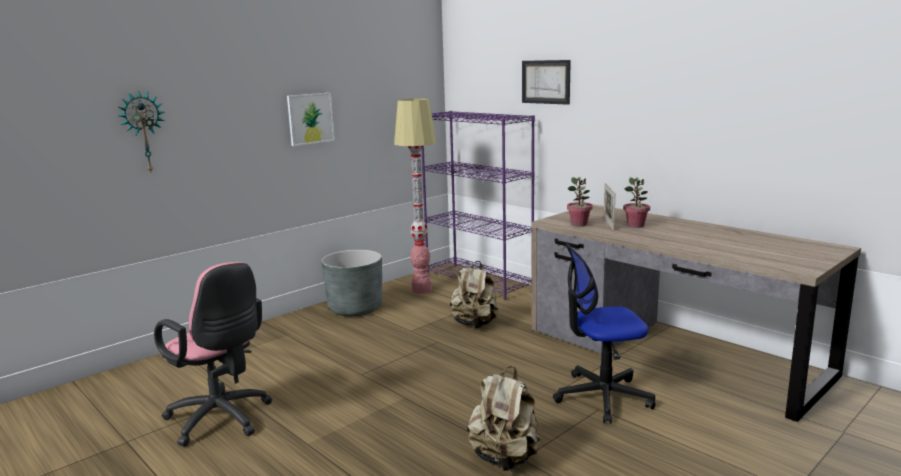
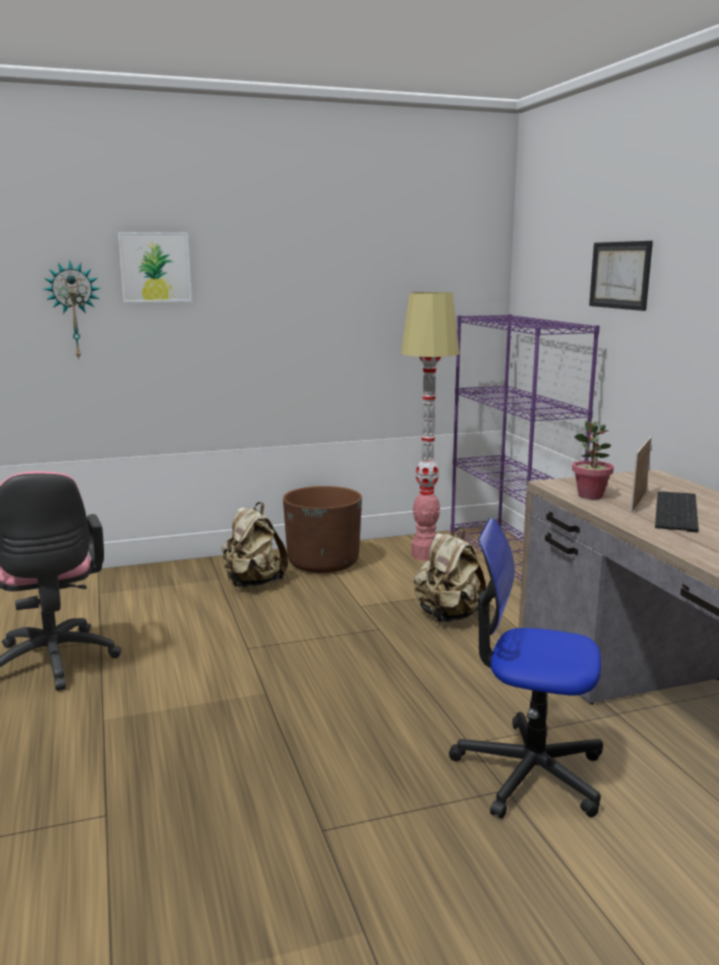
camera: 25 degrees right, 0 degrees up
(310, 118) = (296, 310): picture -> picture (155, 267)
(355, 308) = (323, 563): grey planter -> brown planter
(505, 458) = (302, 820): beige backpack -> beige backpack (253, 583)
(636, 225) = (679, 512): potted plant -> keyboard

